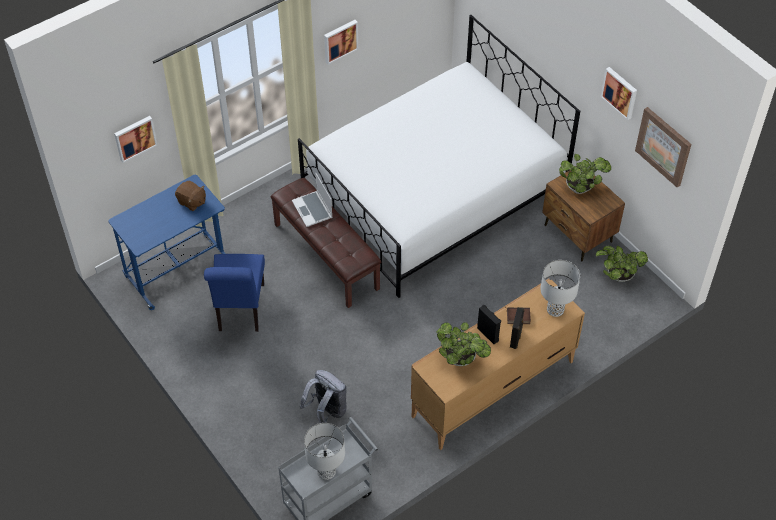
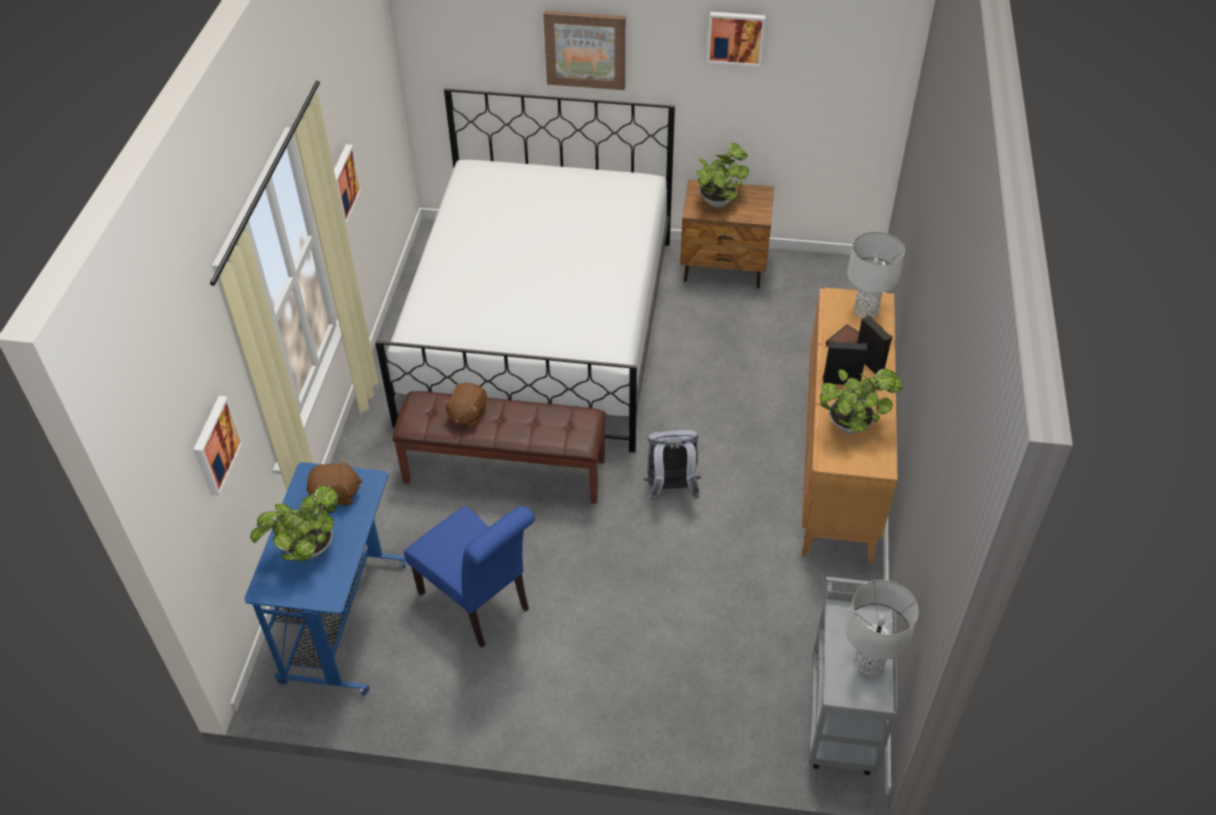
camera: 45 degrees left, 5 degrees down
(313, 210) = (467, 414): laptop -> brown plush toy
(327, 411) = (713, 627): grey backpack -> grey backpack (671, 489)
(617, 276) = (806, 278): potted plant -> potted plant (307, 550)
(664, 146) = (824, 67): picture -> picture (585, 49)

